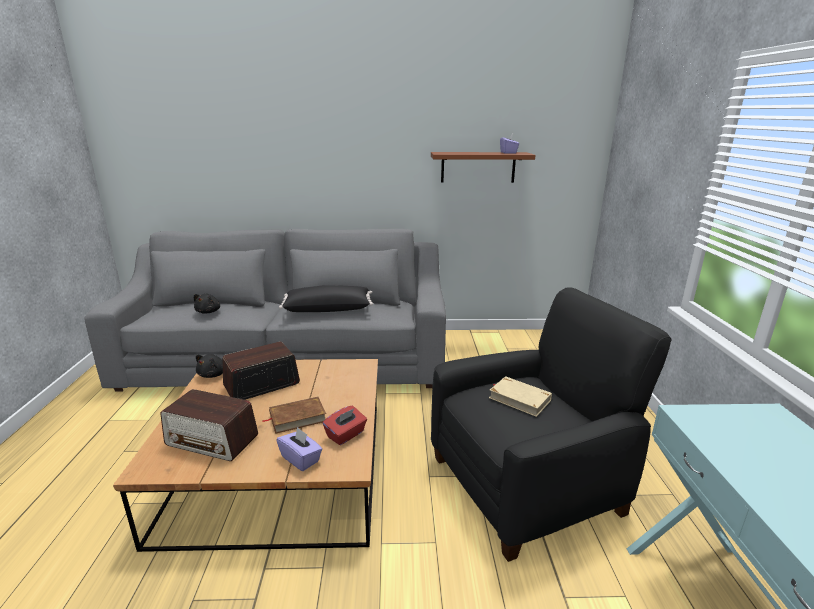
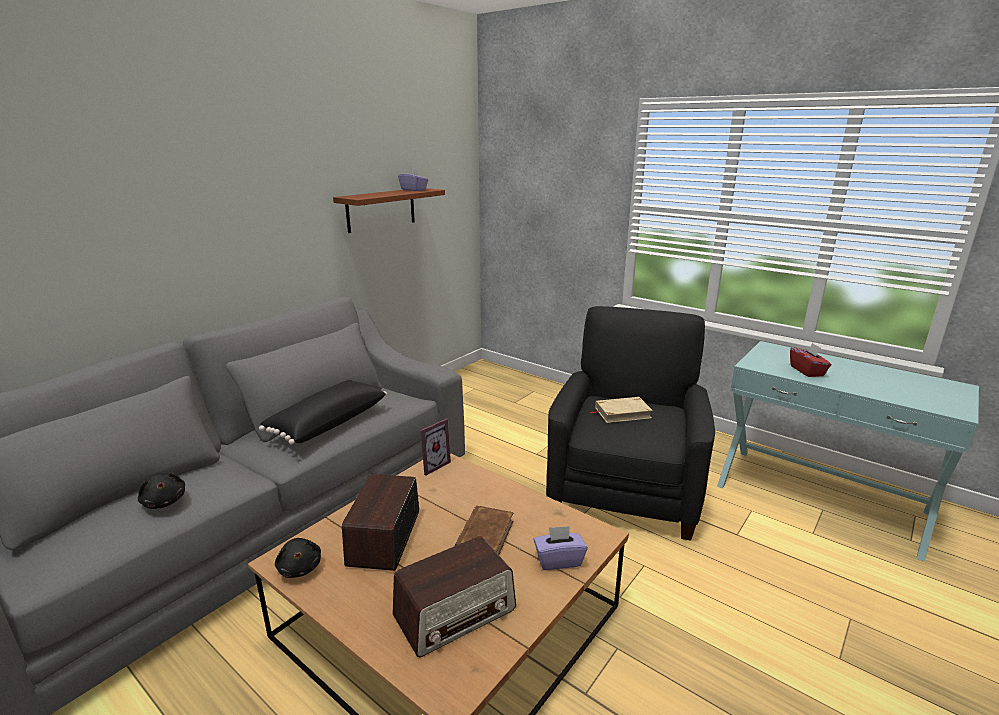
camera: 50 degrees left, 0 degrees up
(346, 435) = (549, 519): red tissue box -> red tissue box (807, 371)
(354, 364) = (432, 465): none -> picture frame

